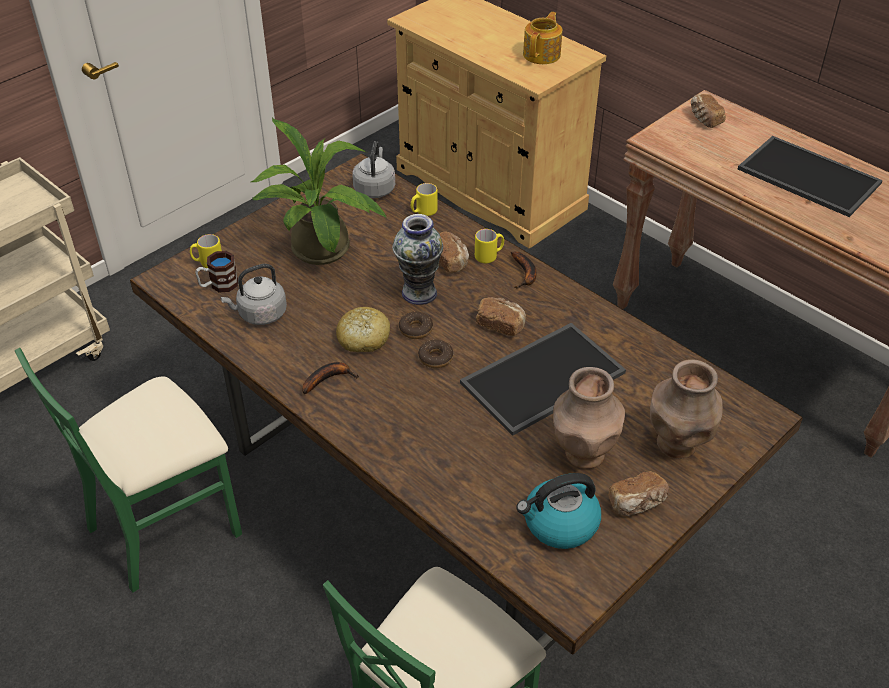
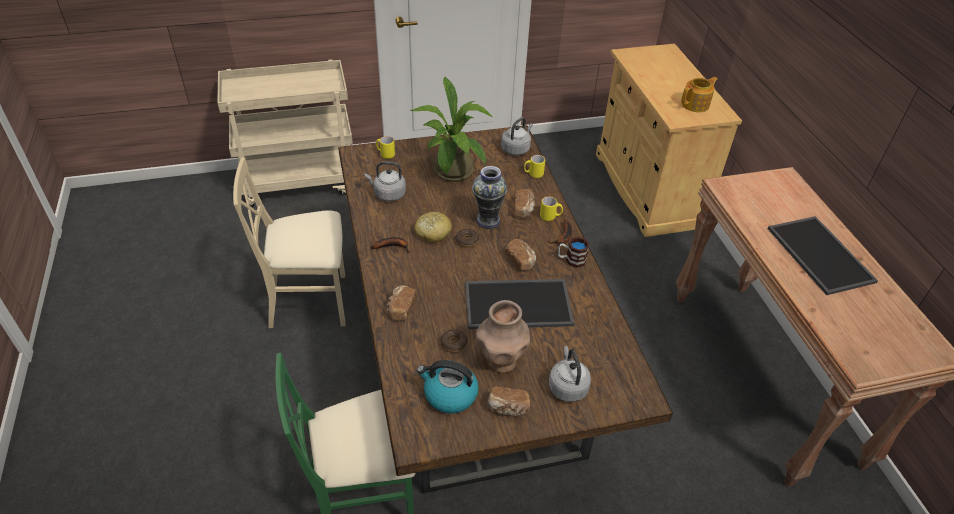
camera: 30 degrees right, 0 degrees up
(165, 527) = (310, 301): green chair -> beige chair
(218, 285) = (380, 169): mug -> mug (571, 260)
(435, 358) = (464, 262): donut -> donut (454, 343)
(677, 445) = (567, 386): brown vase -> grey kettle
(704, 119) = (773, 186): bread -> bread (401, 309)

